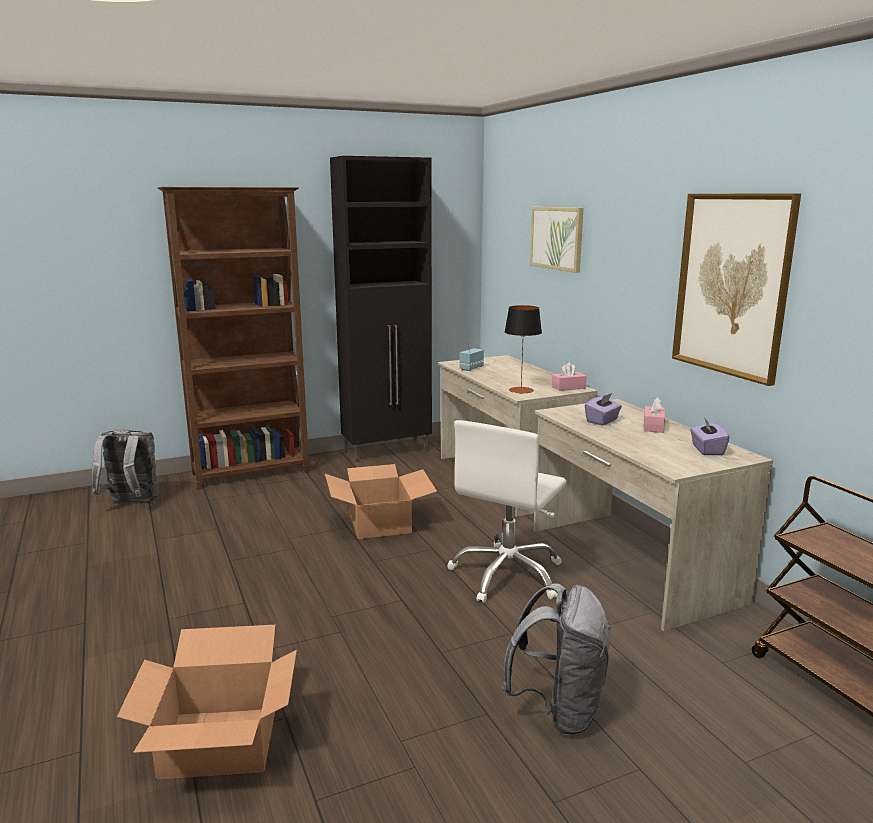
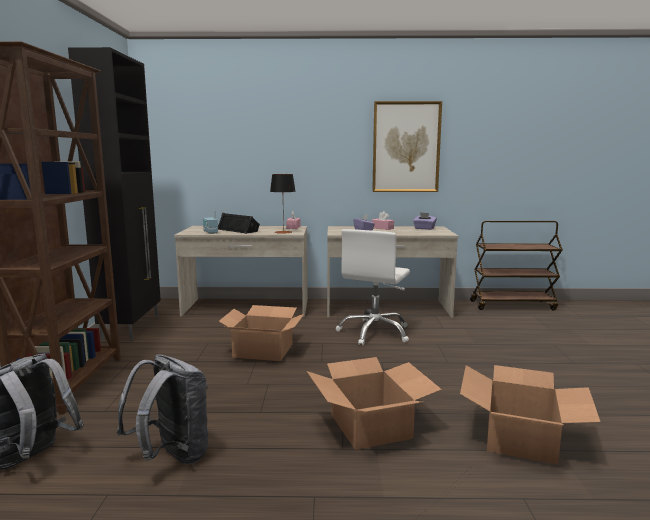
camera: 65 degrees left, 5 degrees down
(220, 625) = (371, 426): none -> cardboard box
(504, 373) = (238, 230): none -> black speaker
(508, 575) = (375, 332): white office chair -> white office chair turned 60 degrees clockwise
(557, 238) = (247, 132): picture -> none
(559, 710) = (509, 348): grey backpack -> grey backpack (171, 456)

